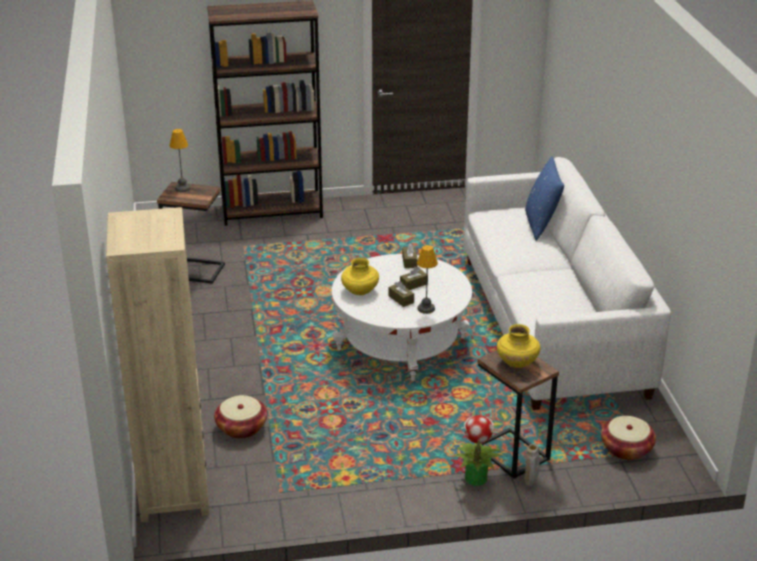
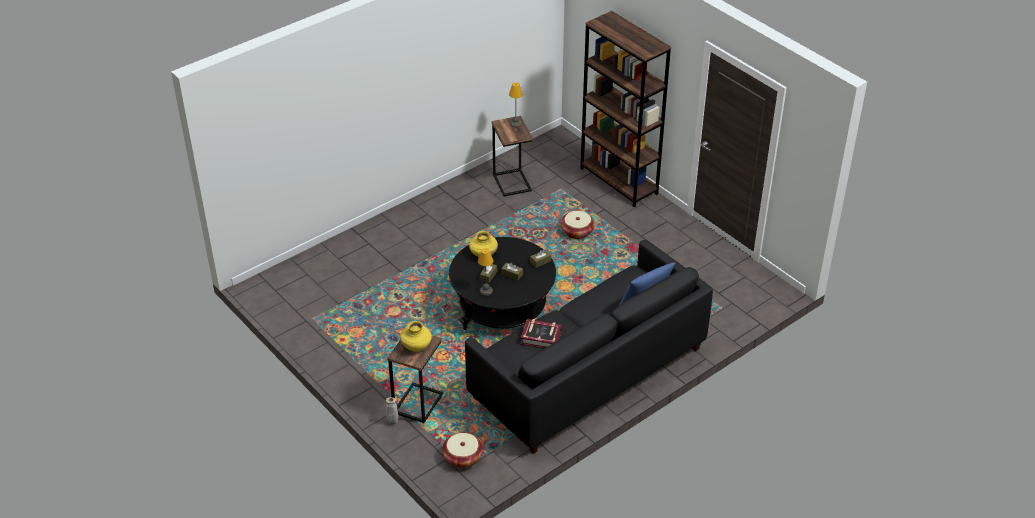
camera: 60 degrees right, 10 degrees up
(173, 492) = (285, 278): beige bookcase -> none
(241, 428) = (360, 277): basket -> basket (577, 231)
(401, 344) = (502, 308): white coffee table -> black coffee table
(475, 477) = (382, 395): potted plant -> none
(544, 293) = (541, 337): none -> book
(552, 325) = (588, 373): white sofa -> black sofa

